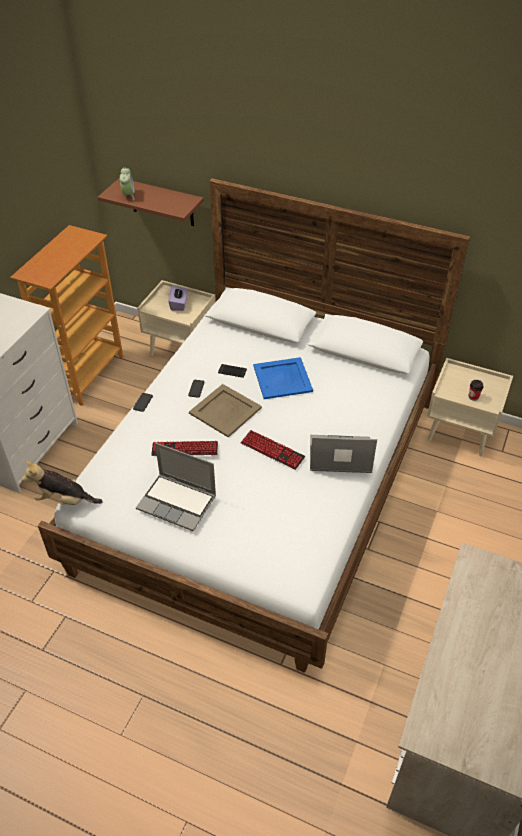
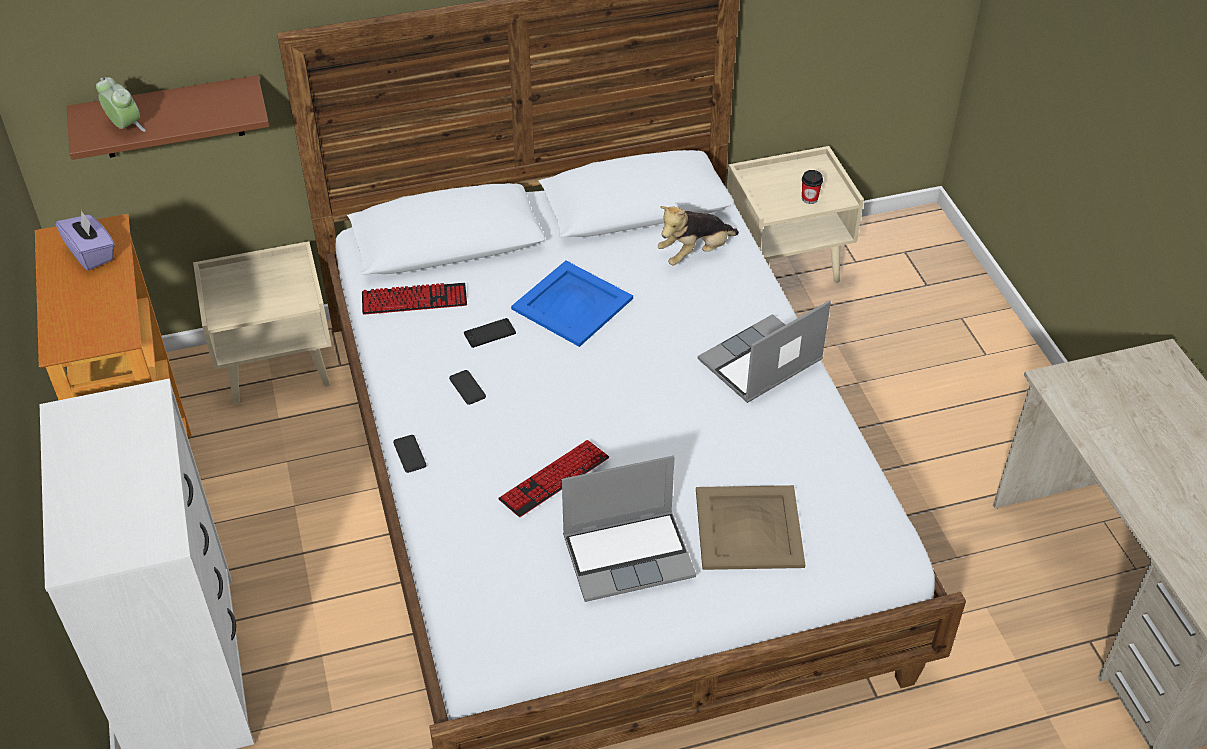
camera: 40 degrees left, 0 degrees up
(64, 500) = (459, 663): plush toy -> plush toy (695, 253)
(179, 304) = (263, 286): purple tissue box -> purple tissue box (91, 253)
(225, 411) = (546, 394): beige tray -> beige tray (750, 528)
(272, 450) = (670, 407): keyboard -> keyboard (414, 300)

